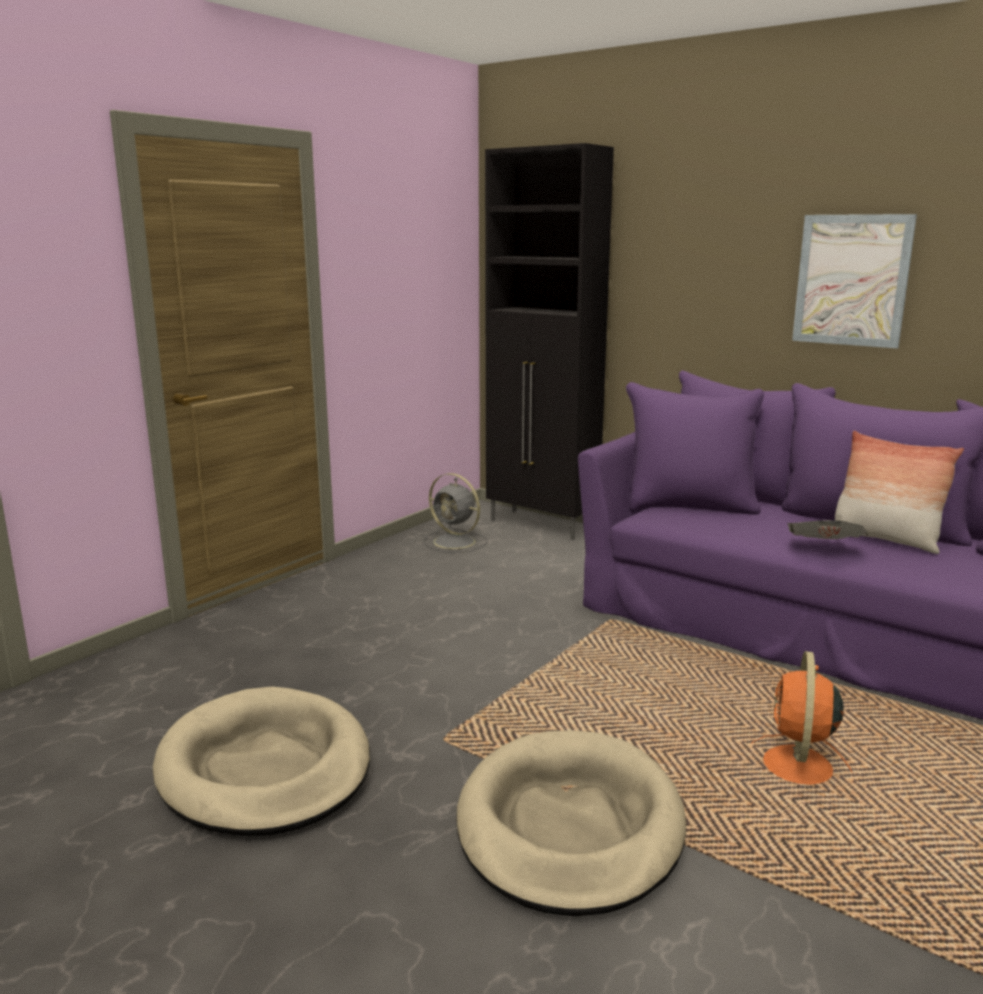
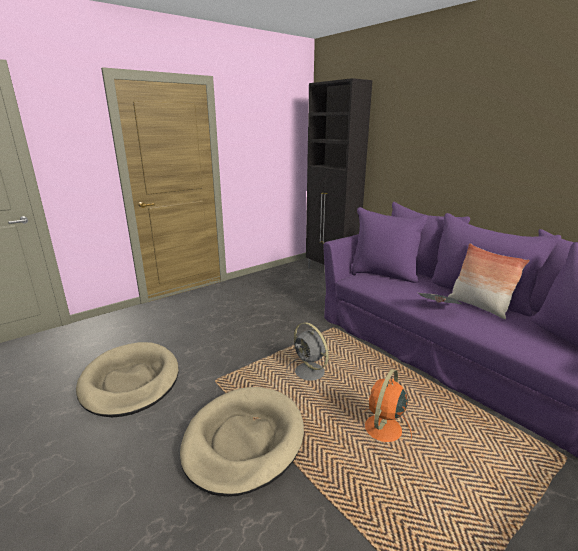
camera: 15 degrees right, 5 degrees up
(456, 542) = (285, 277): grey fan -> grey fan (310, 372)
(851, 280) = (490, 155): picture -> none

